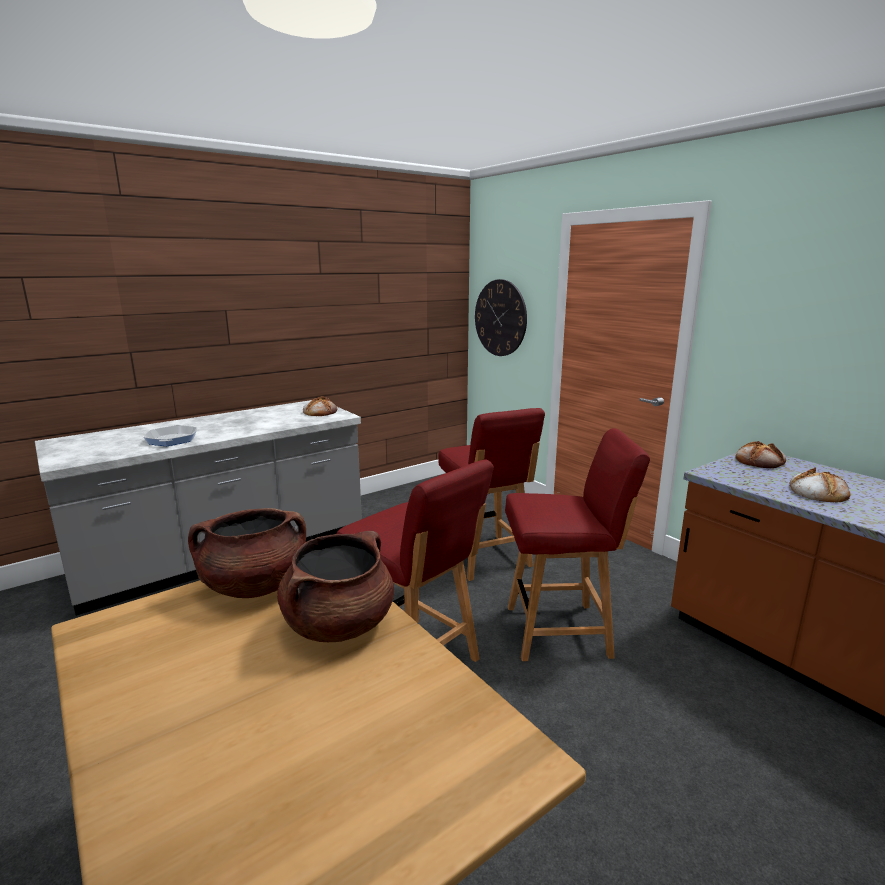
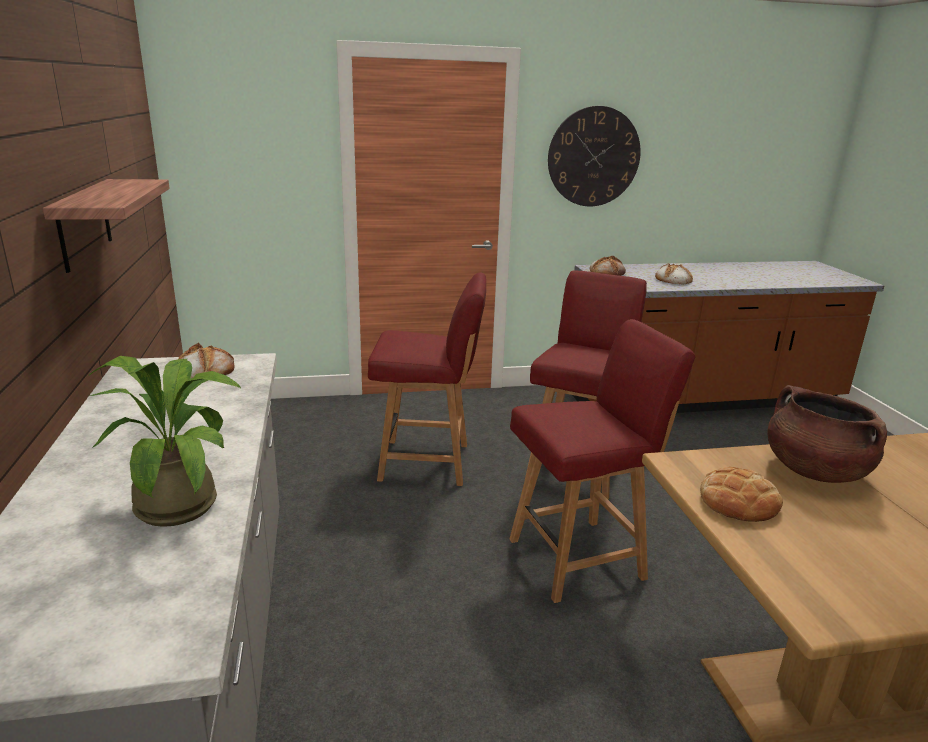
camera: 65 degrees left, 5 degrees up
(172, 439) = (182, 501): frying pan -> potted plant
(254, 586) = (738, 502): brown cooking pot -> bread
(320, 324) = (84, 223): none -> shelf
(500, 318) = (237, 178): wall clock -> wall clock (593, 157)

